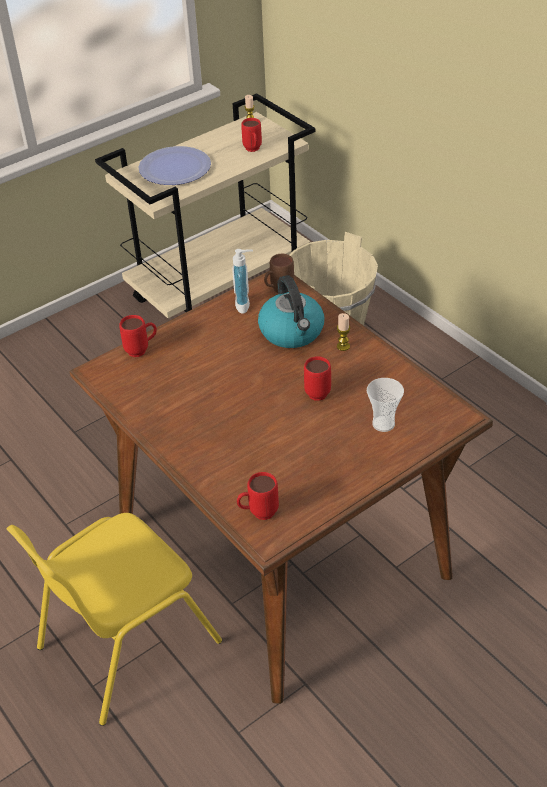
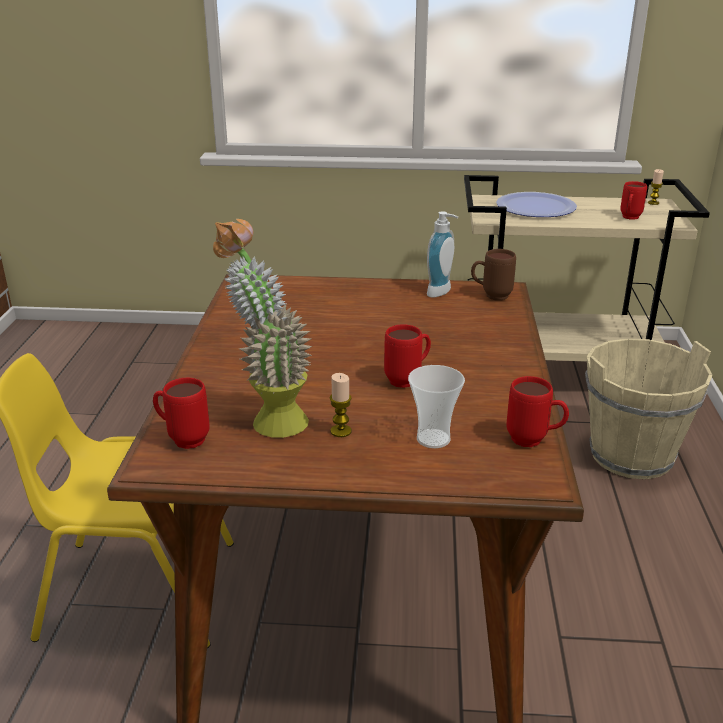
camera: 40 degrees right, 15 degrees down
(142, 350) = (299, 284): red mug -> red mug (534, 441)
(283, 468) = (268, 418): none -> potted plant
(292, 332) = (455, 328): kettle -> none
(343, 346) = (492, 359): candle -> candle (341, 431)

